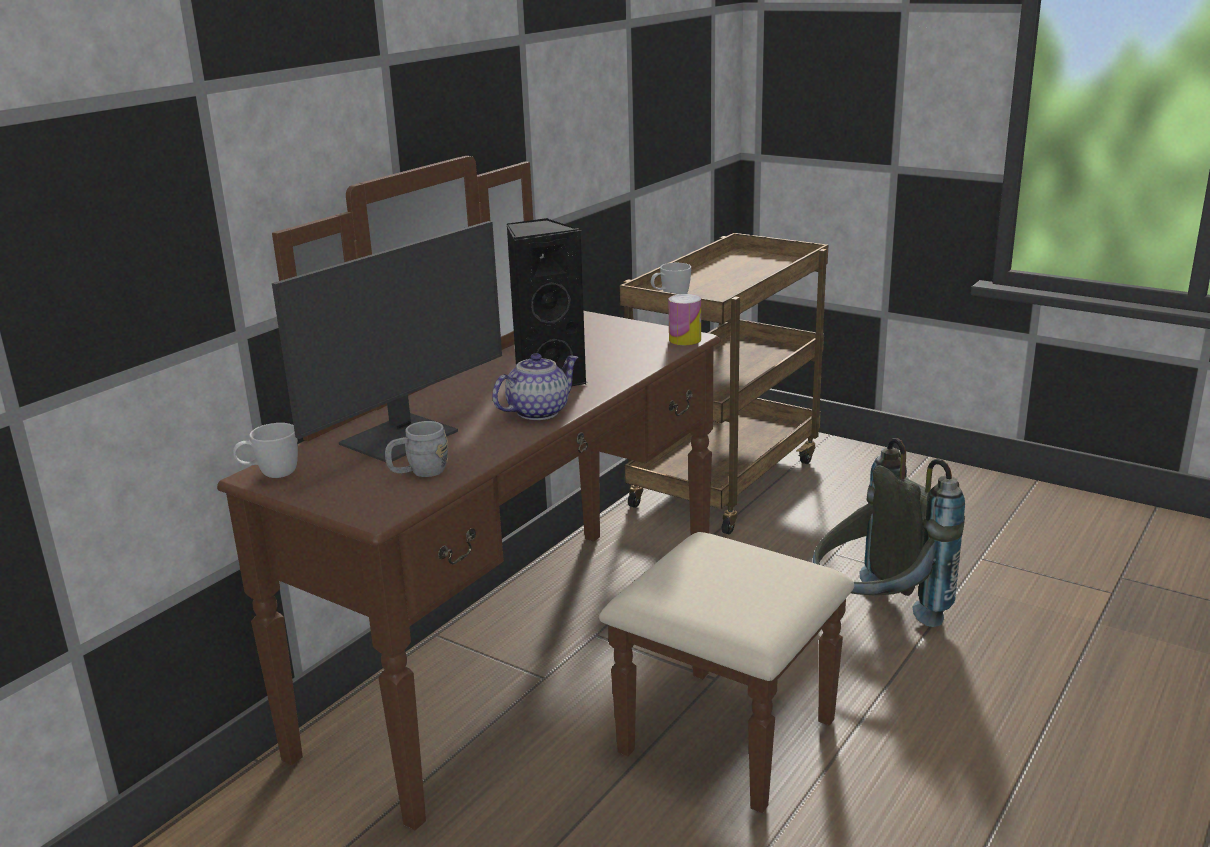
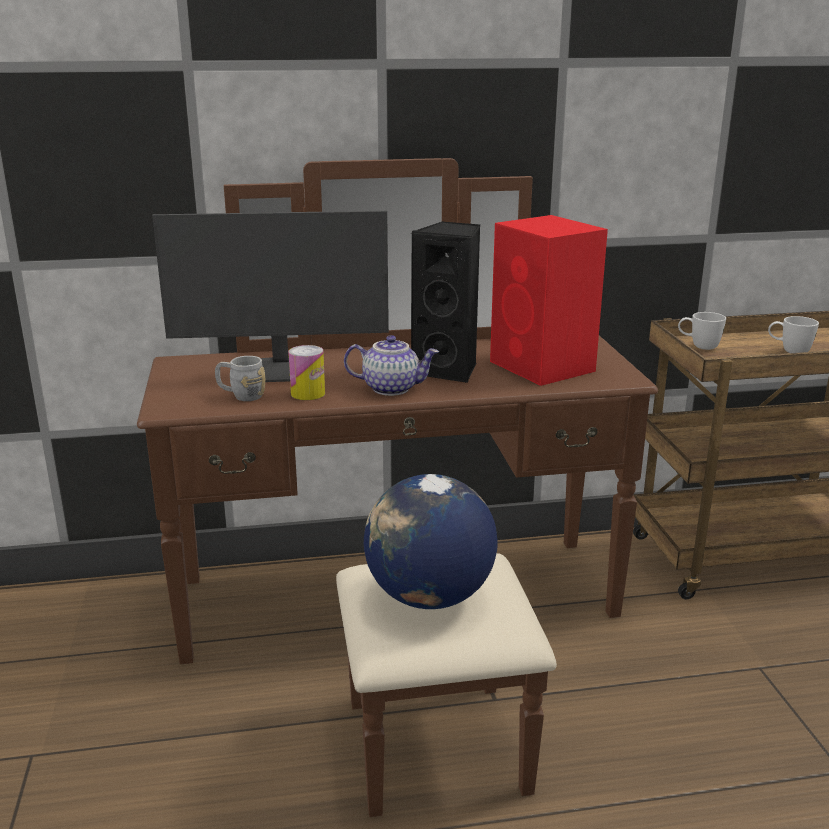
camera: 45 degrees right, 0 degrees up
(270, 475) = (179, 364): white mug -> white mug (788, 351)
(612, 350) = (543, 367): none -> red speaker
(685, 340) = (617, 379): can -> can (308, 393)
(725, 582) = (429, 597): none -> globe
(875, 617) = (709, 742): grey backpack -> none

